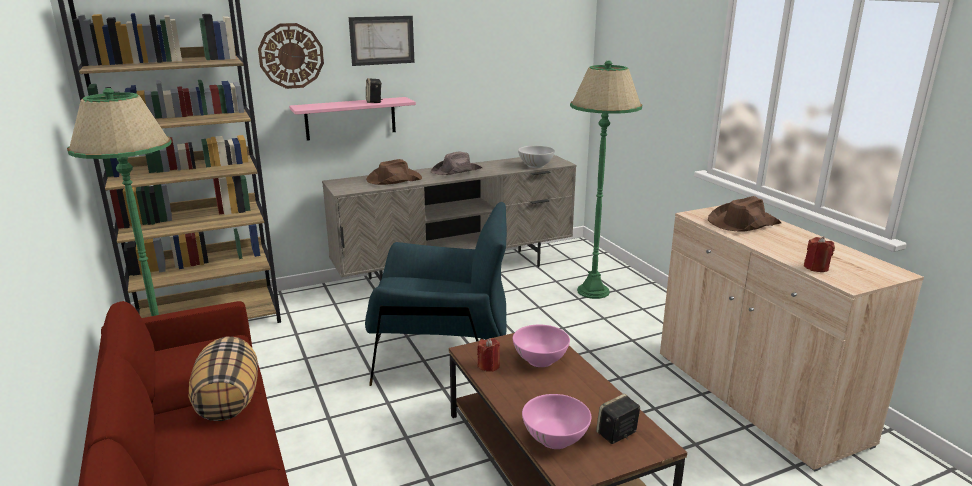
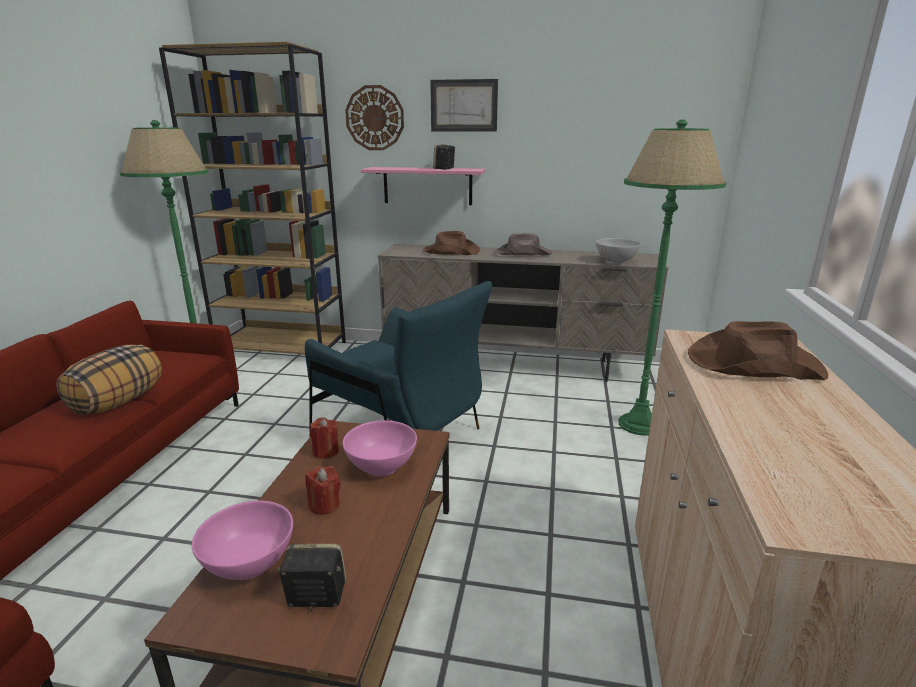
camera: 35 degrees right, 0 degrees up
(816, 267) = (770, 466): red candle -> red candle (324, 505)

